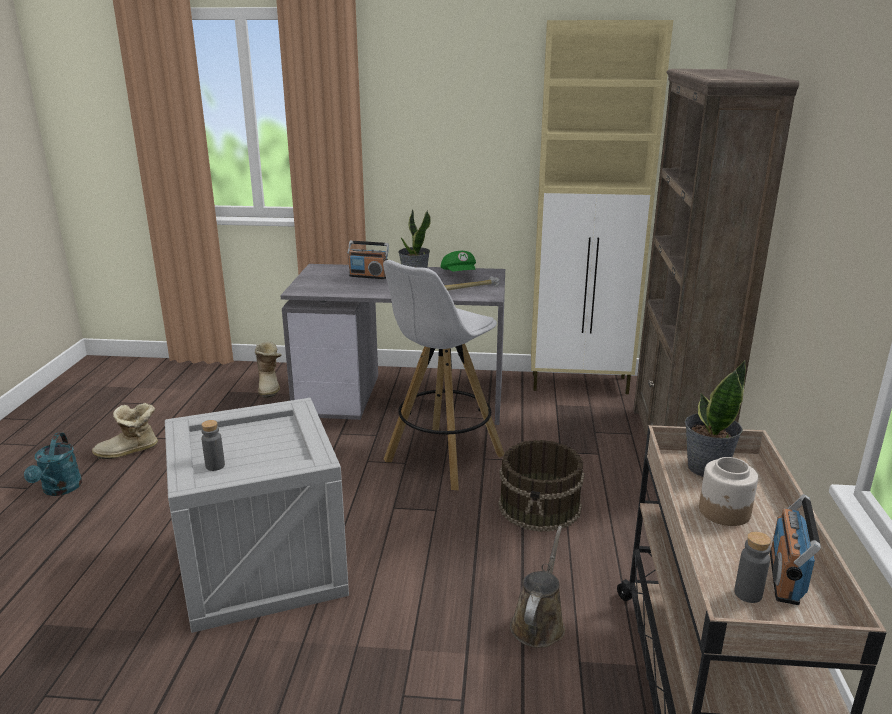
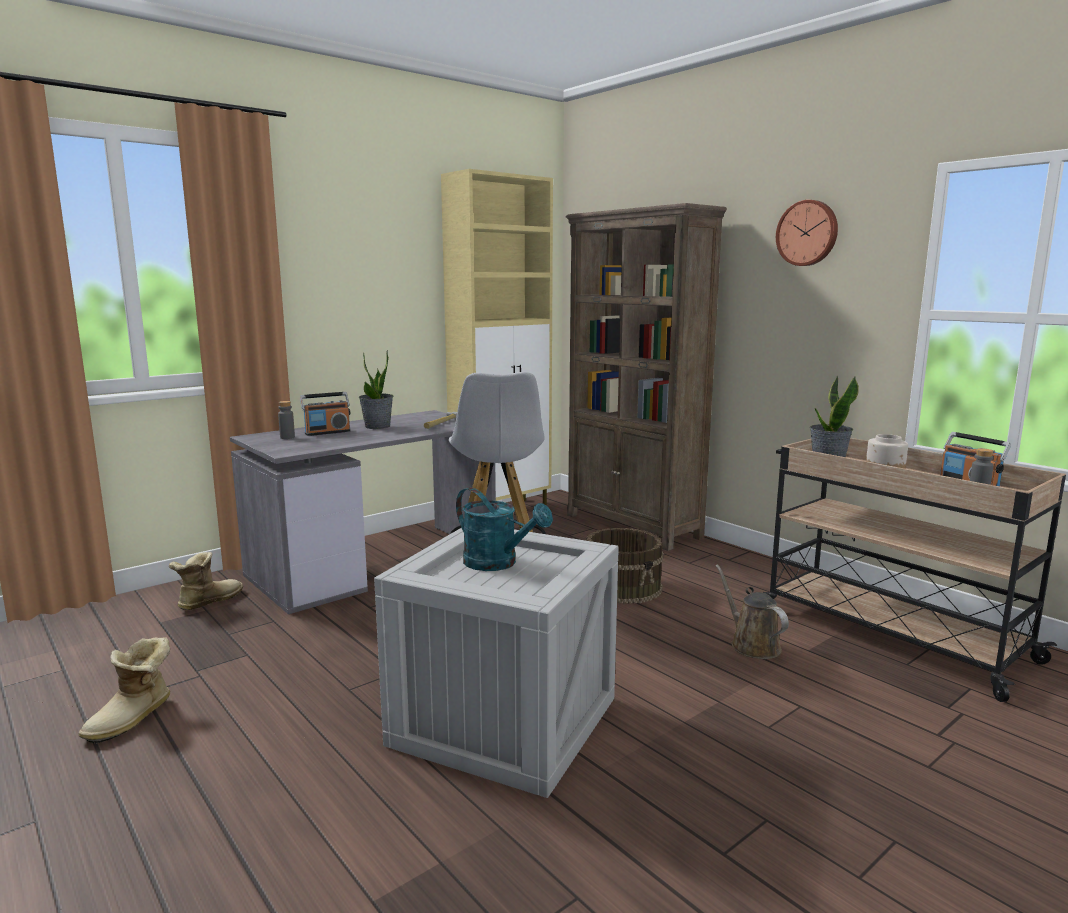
camera: 45 degrees left, 10 degrees down
(60, 490) = (102, 795): turquoise watering can -> turquoise watering can (498, 564)
(215, 466) = (510, 588): grey bottle -> grey bottle (287, 437)
(270, 386) = (207, 602): boot -> boot turned 90 degrees counterclockwise
(459, 275) = (409, 418): green cap -> none
(850, 139) = (808, 233): none -> wall clock

